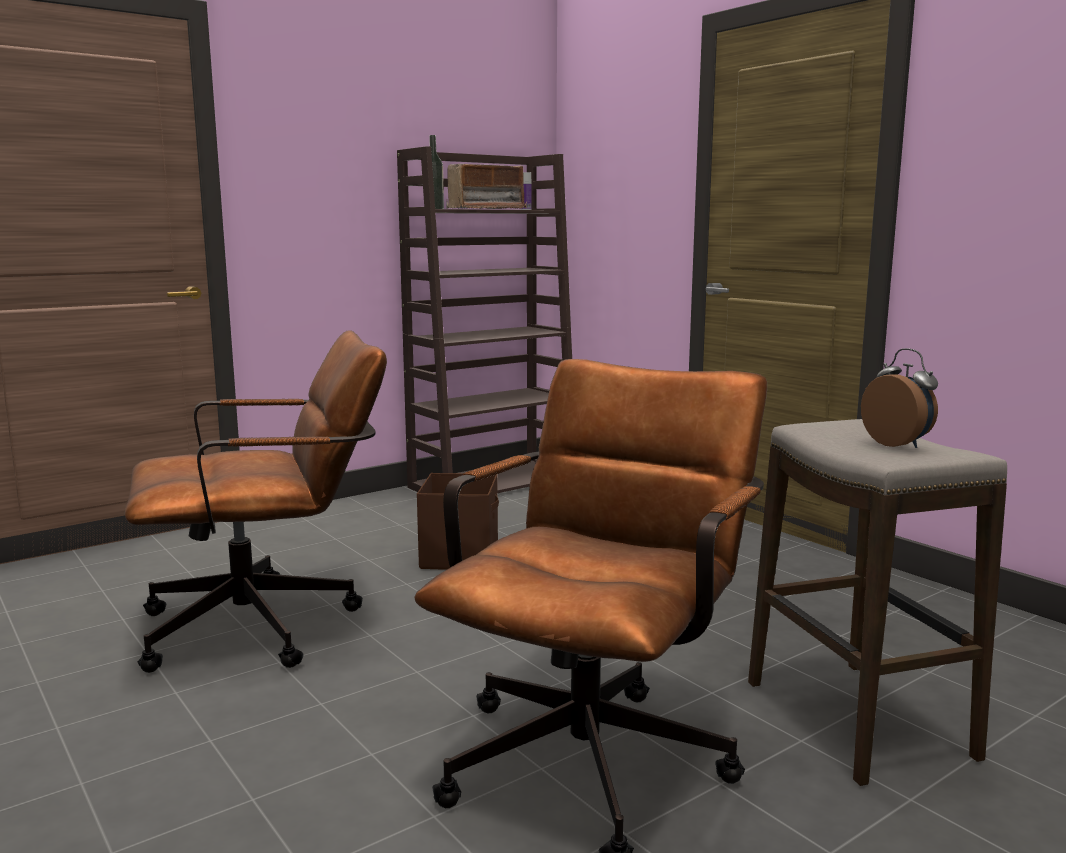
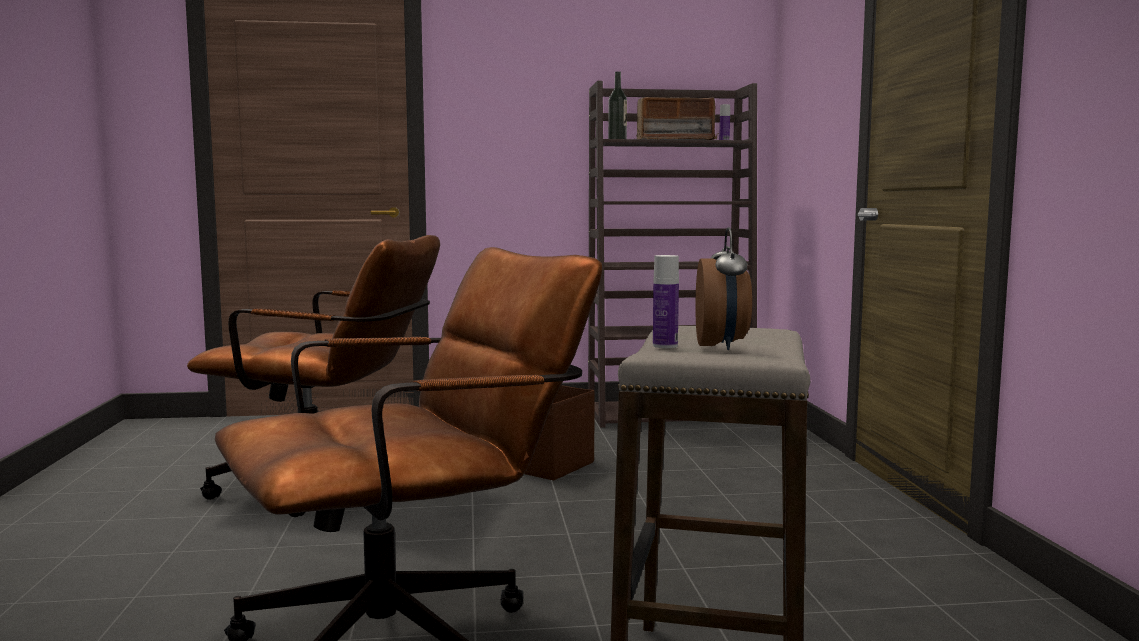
camera: 30 degrees right, 5 degrees down
(856, 449) = (665, 346): none -> bottle

